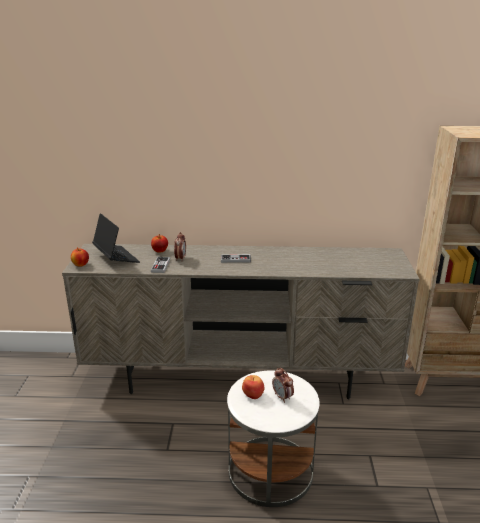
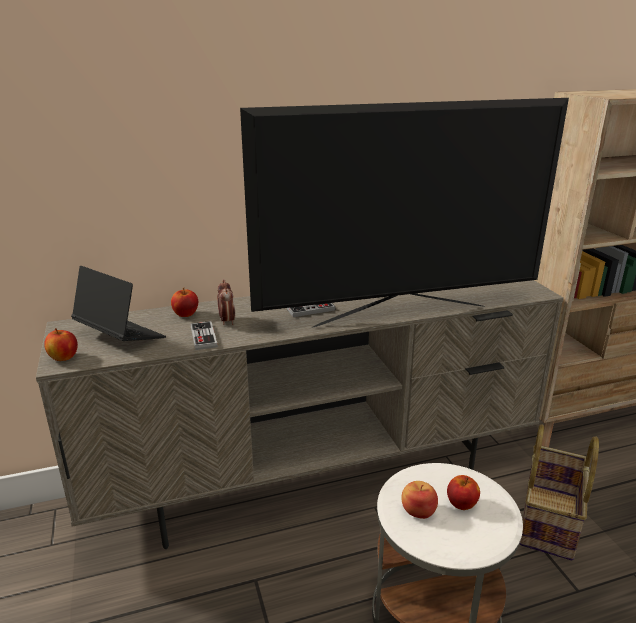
camera: 20 degrees left, 0 degrees up
(282, 397) = (461, 504): alarm clock -> apple
(290, 272) = (400, 315): none -> television
(387, 441) = (550, 521): none -> basket

